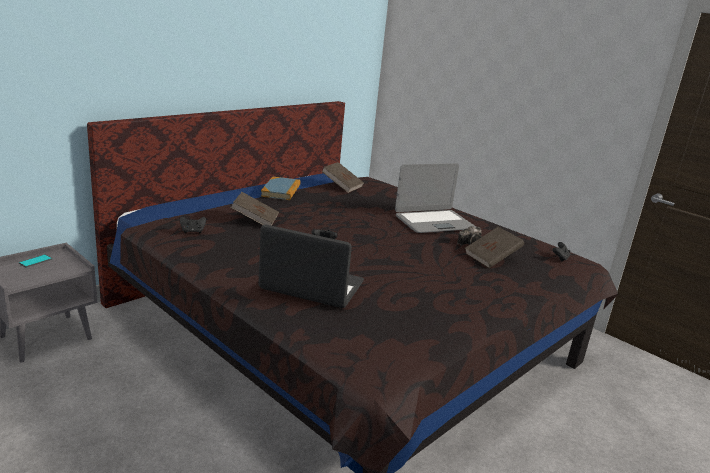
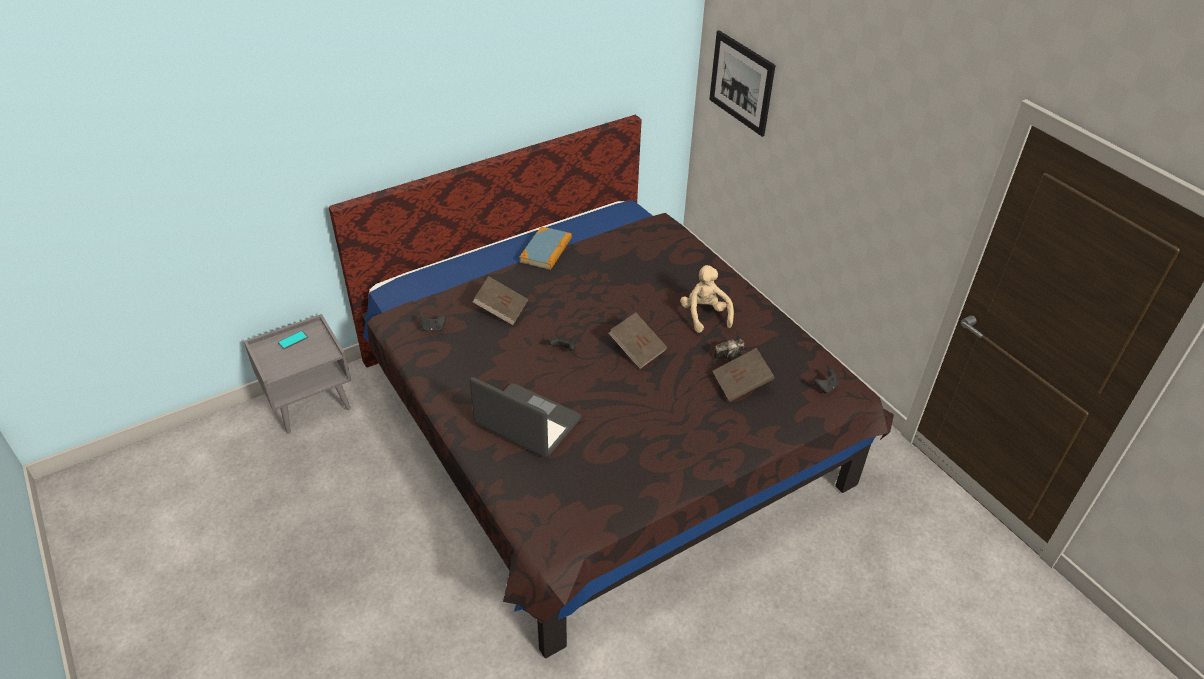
camera: 15 degrees right, 20 degrees up
(342, 186) = (622, 239): brown book -> brown book (637, 349)
(421, 73) = (741, 83): none -> picture
(434, 222) = (704, 315): laptop -> beige plush toy

